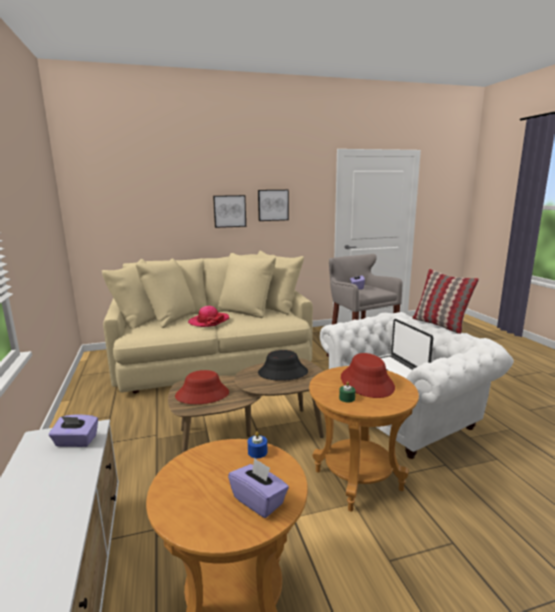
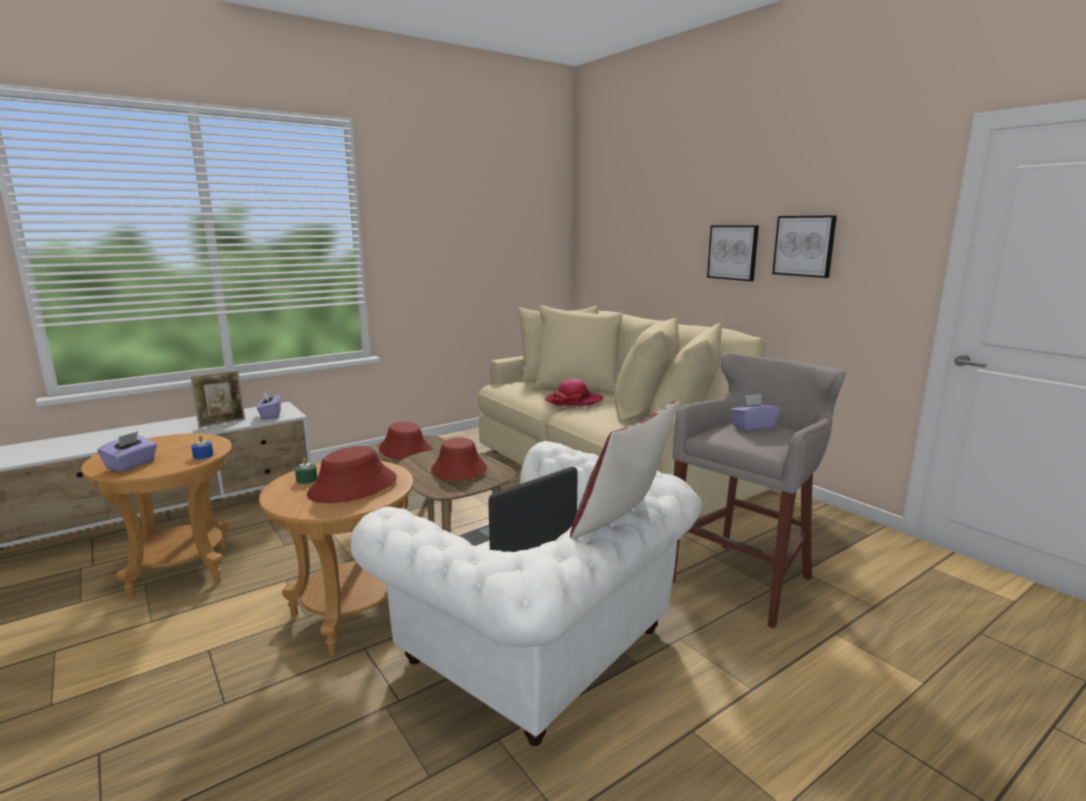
camera: 70 degrees right, 0 degrees up
(61, 477) = (222, 423): none -> picture frame
(282, 372) = (458, 469): black hat -> red hat

